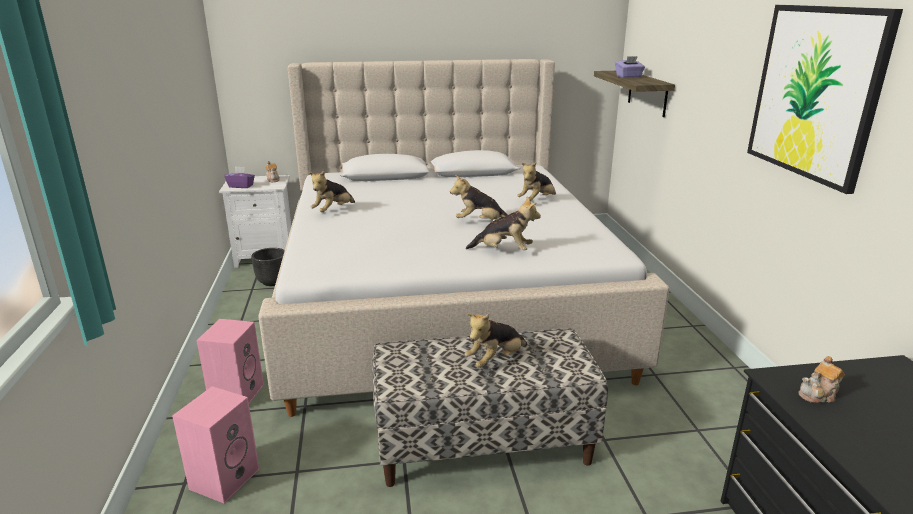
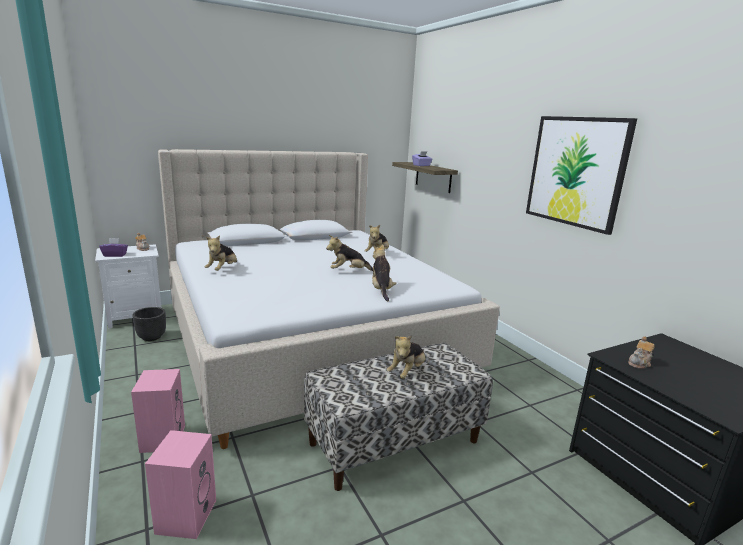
camera: 20 degrees left, 5 degrees down
(504, 251) = (381, 290): plush toy -> plush toy turned 90 degrees counterclockwise

